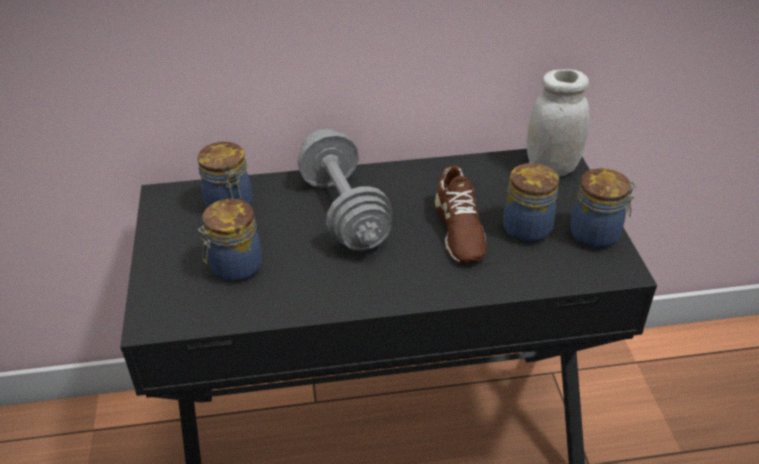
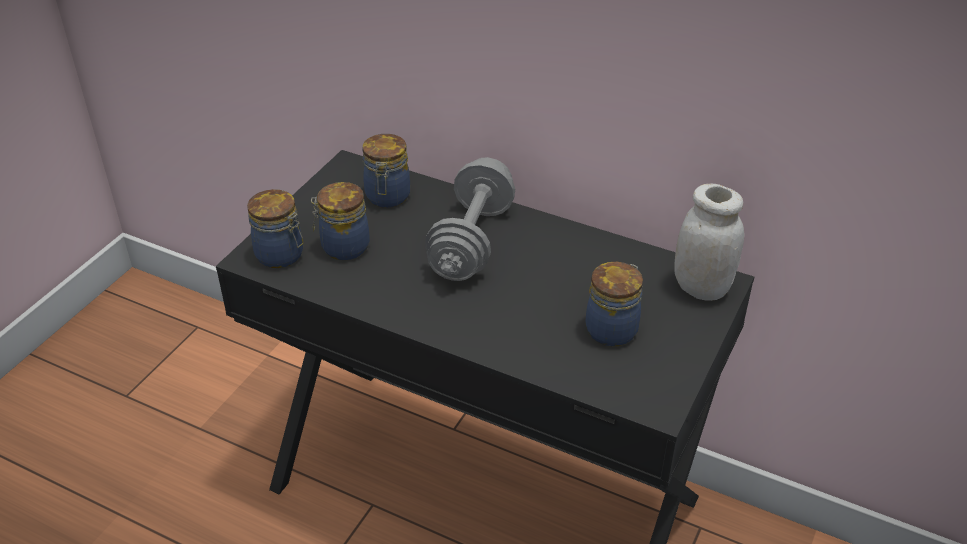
camera: 35 degrees right, 0 degrees up
(458, 229) = (551, 301): brown shoe -> none
(596, 235) = (671, 367): jar -> jar (281, 255)

